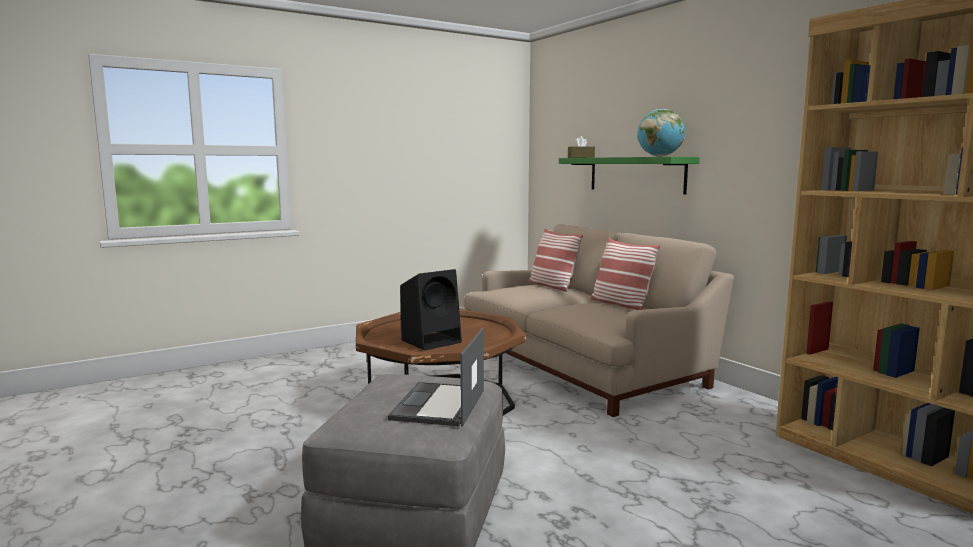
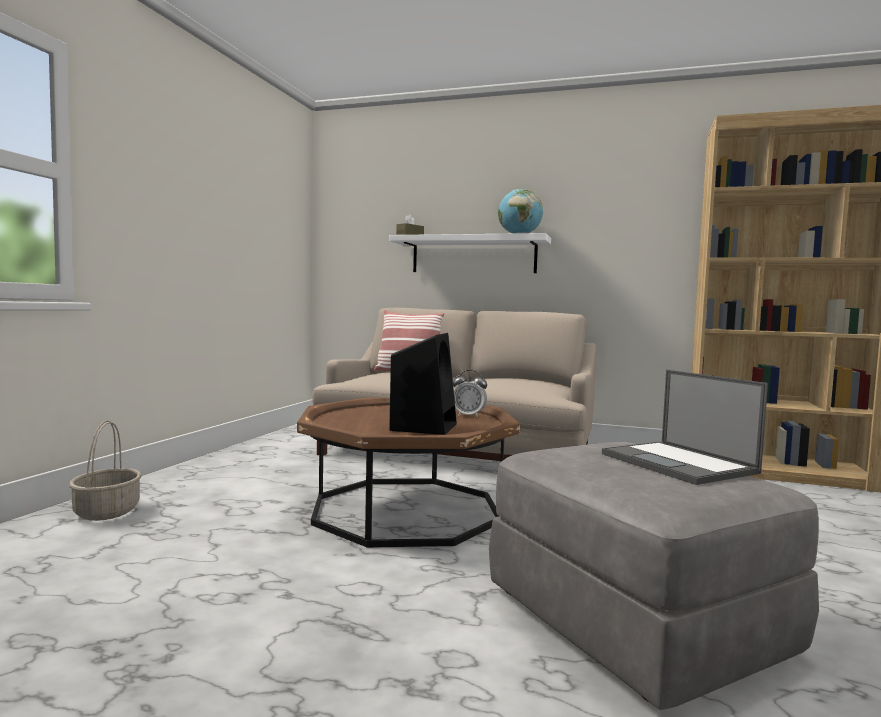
camera: 40 degrees left, 5 degrees down
(294, 362) = (106, 511): none -> basket
(493, 337) = (469, 416): none -> alarm clock
(621, 304) = (512, 378): pillow -> none
(636, 174) = (473, 255): green shelf -> white shelf

